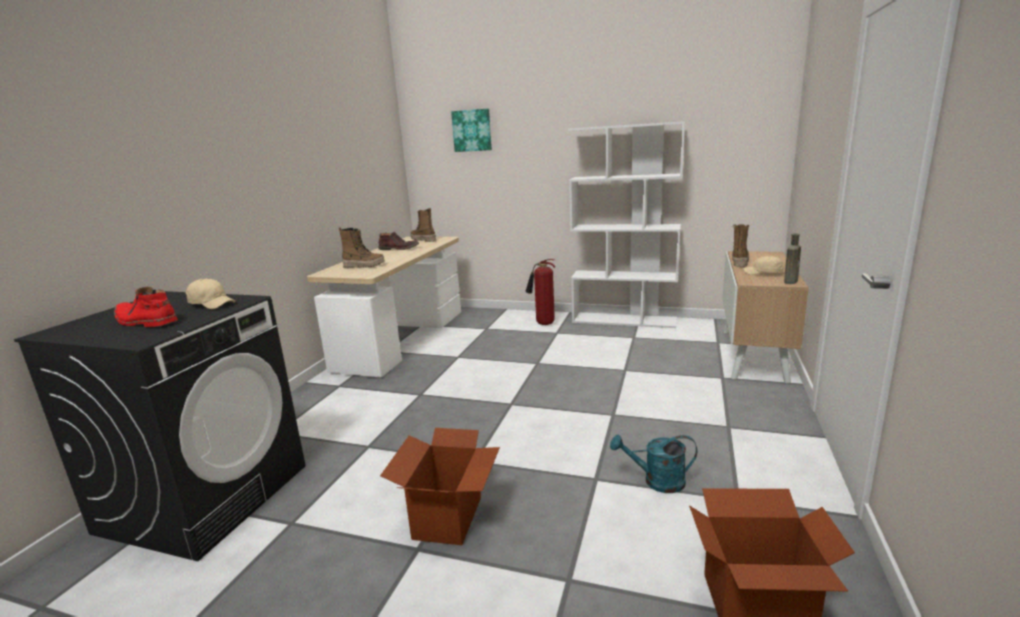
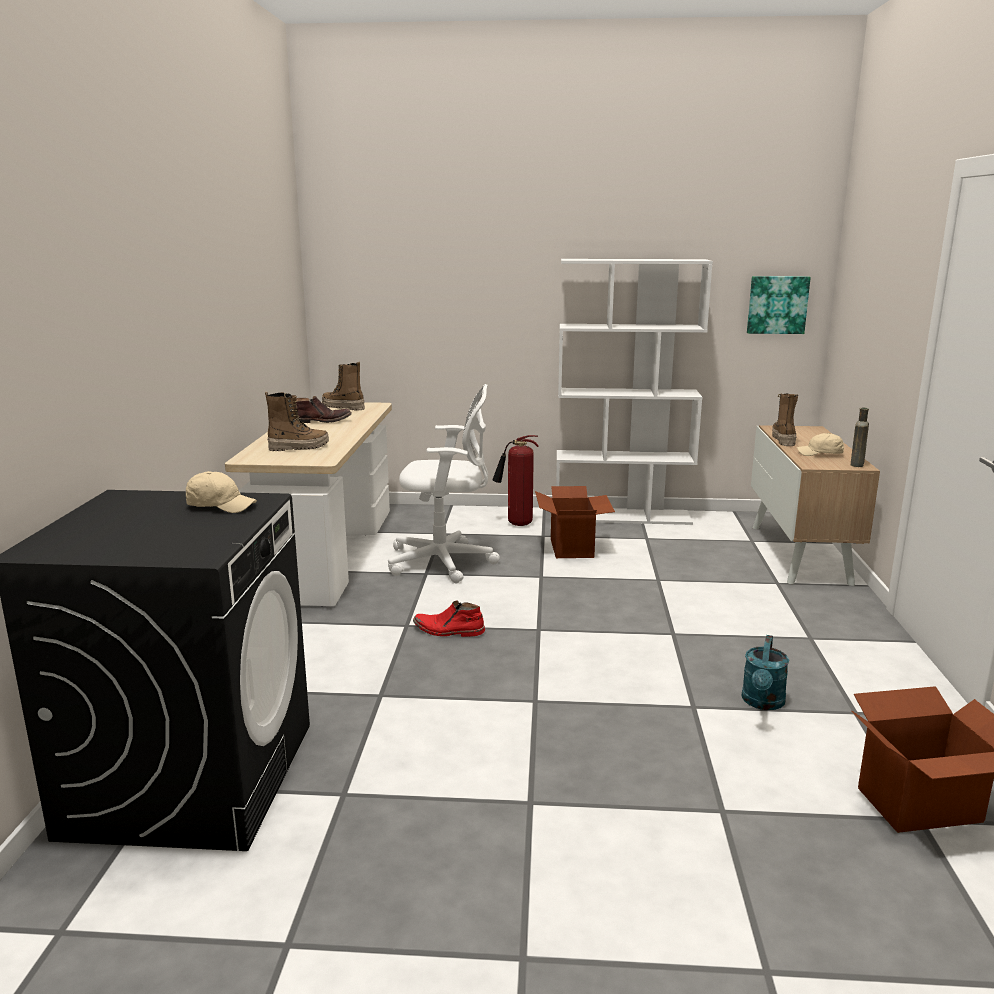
camera: 15 degrees left, 0 degrees up
(145, 321) = (159, 532): red boot -> red boot (448, 631)
(449, 517) = (546, 765): cardboard box -> cardboard box (572, 548)
(472, 130) = (413, 252): picture -> picture (777, 304)
(476, 349) = (445, 562): none -> white office chair
(656, 481) = (762, 703): turquoise watering can -> turquoise watering can turned 60 degrees counterclockwise

